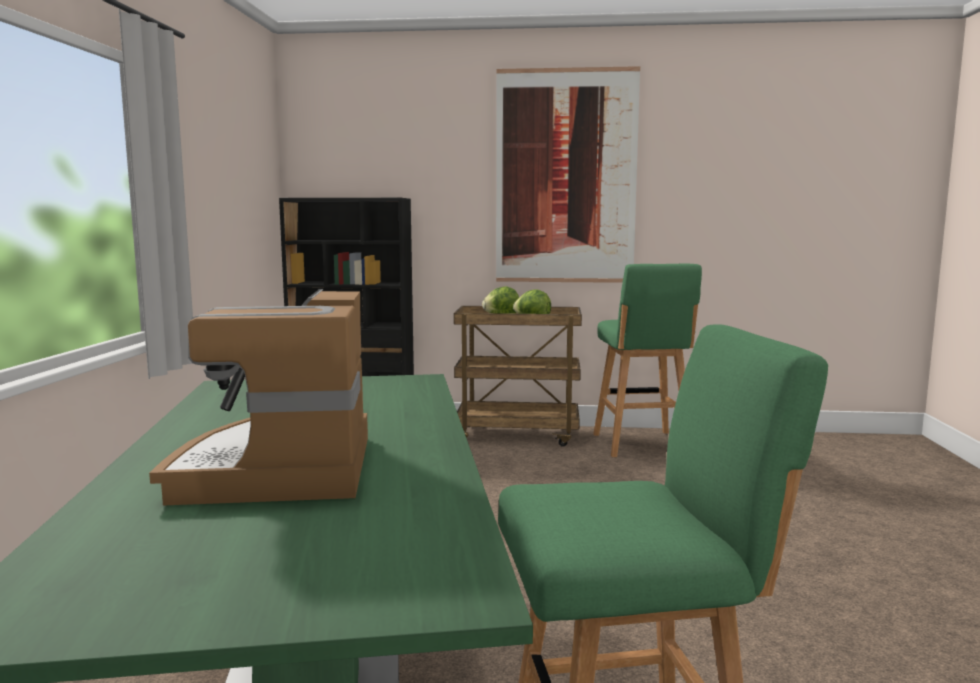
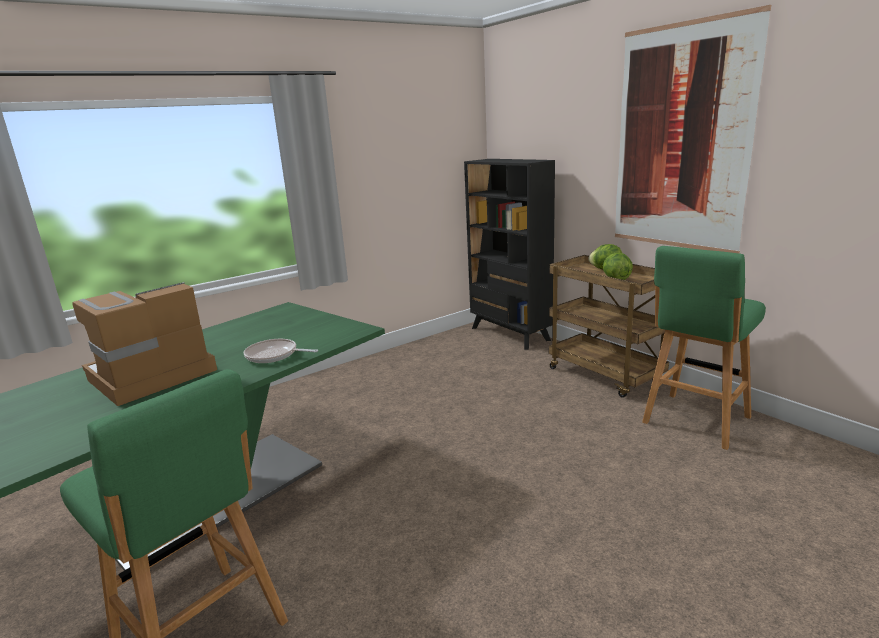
camera: 50 degrees right, 10 degrees up
(397, 413) = (274, 355): none -> frying pan

